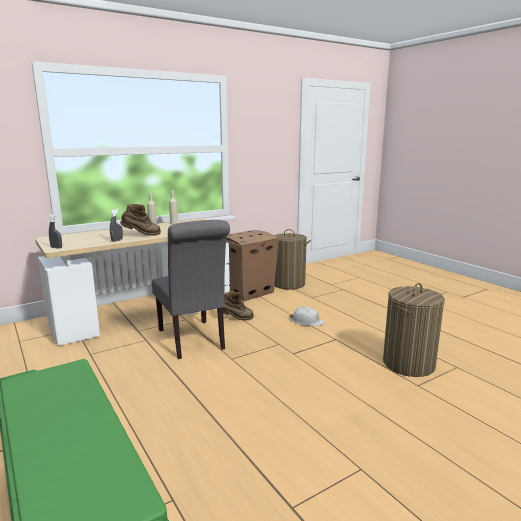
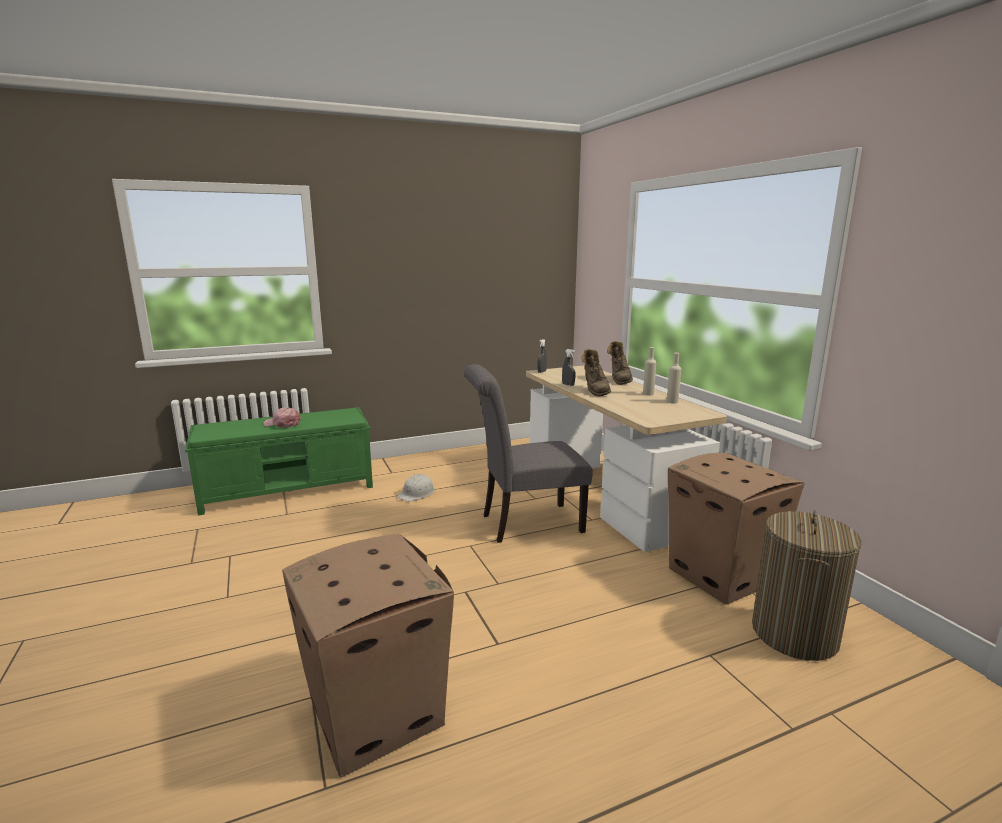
camera: 100 degrees right, 0 degrees up
(75, 425) = (282, 424): none -> pink cap
(236, 319) = (591, 556): brown boot -> brown boot (619, 380)
(307, 321) = (577, 624): white hard hat -> white hard hat (417, 493)
(408, 364) = (375, 711): laundry basket -> cardboard box

